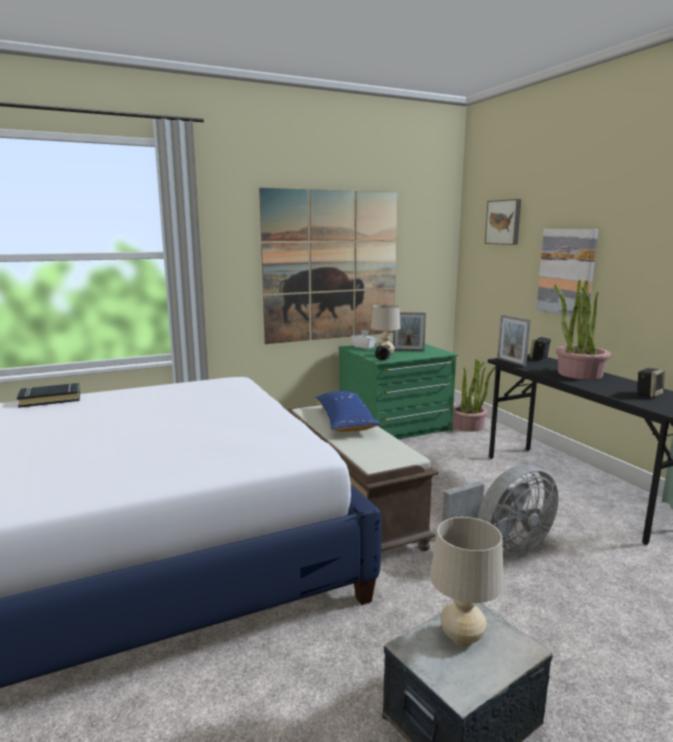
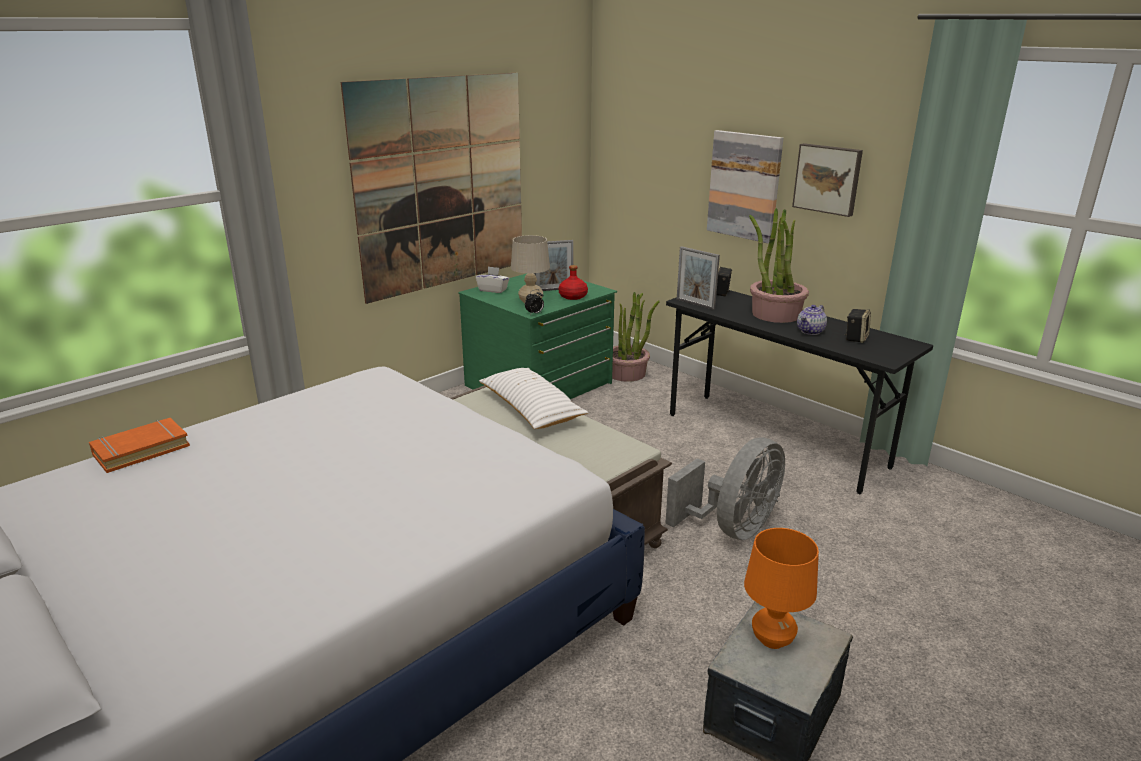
camera: 20 degrees left, 10 degrees up
(50, 399) = (141, 450): black book -> orange book
(345, 421) = (531, 409): blue pillow -> white pillow
(420, 354) = (573, 296): none -> red bottle
(462, 637) = (772, 640): beige table lamp -> orange table lamp
(504, 222) = (658, 114): picture -> picture (828, 179)
(605, 386) = (810, 331): none -> teapot

